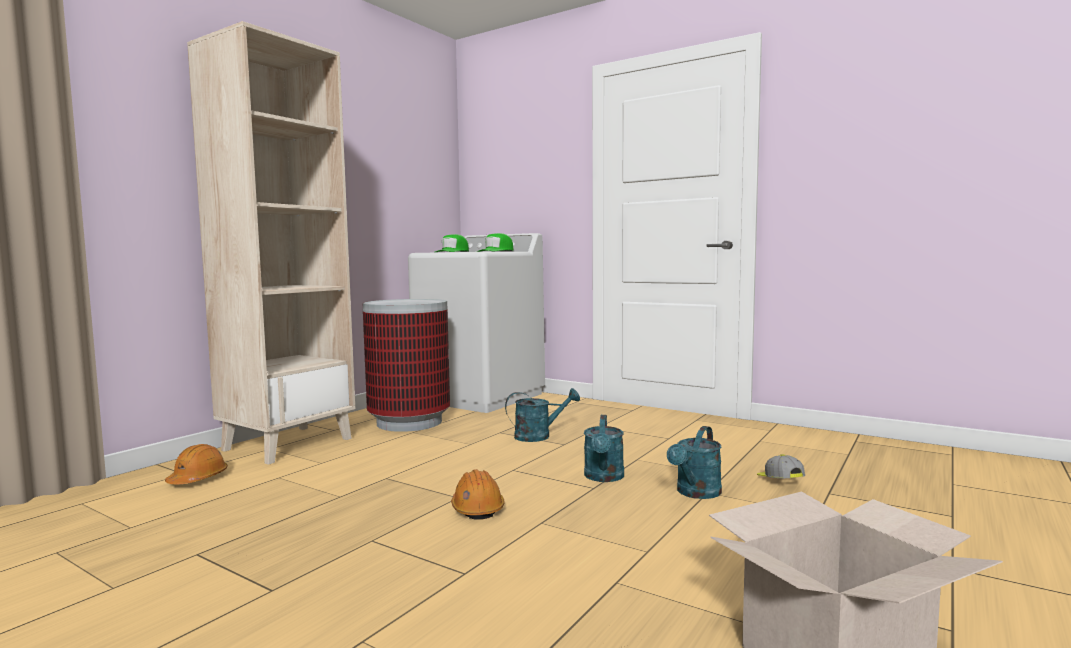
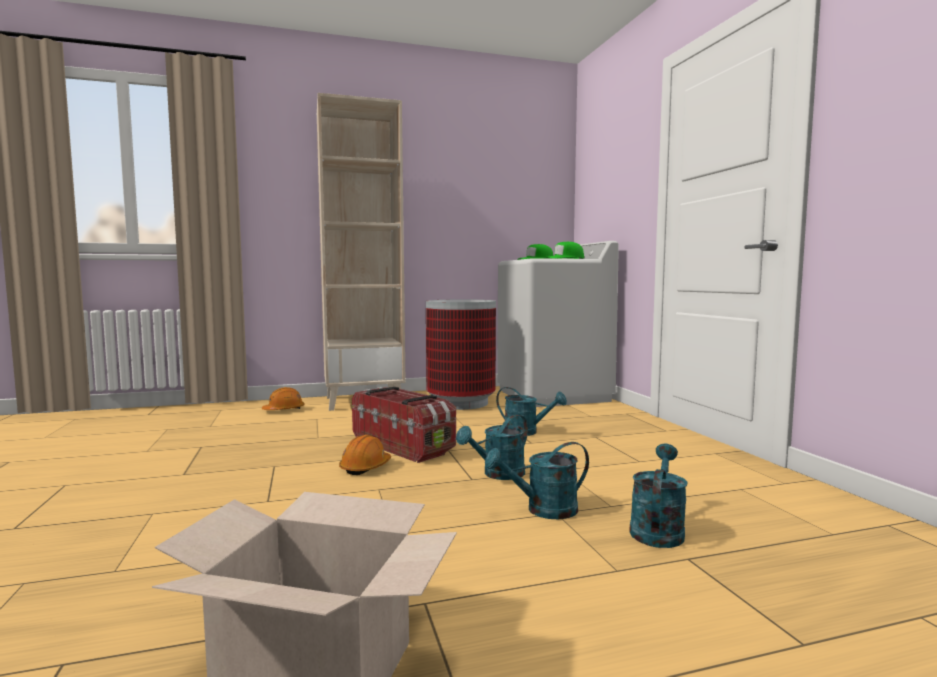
camera: 40 degrees right, 0 degrees up
(460, 477) = (404, 445): none -> storage box
(779, 481) = (657, 529): cap -> turquoise watering can

